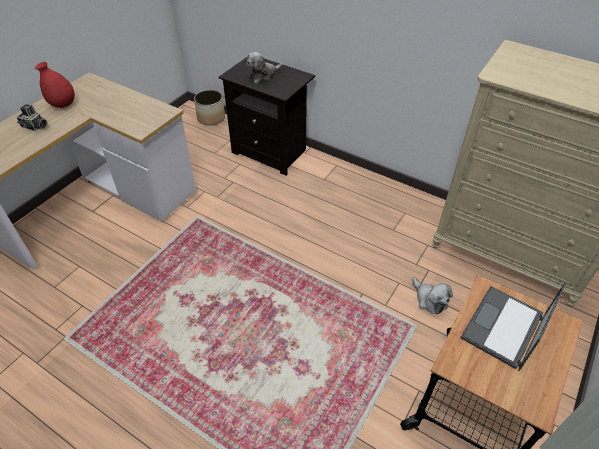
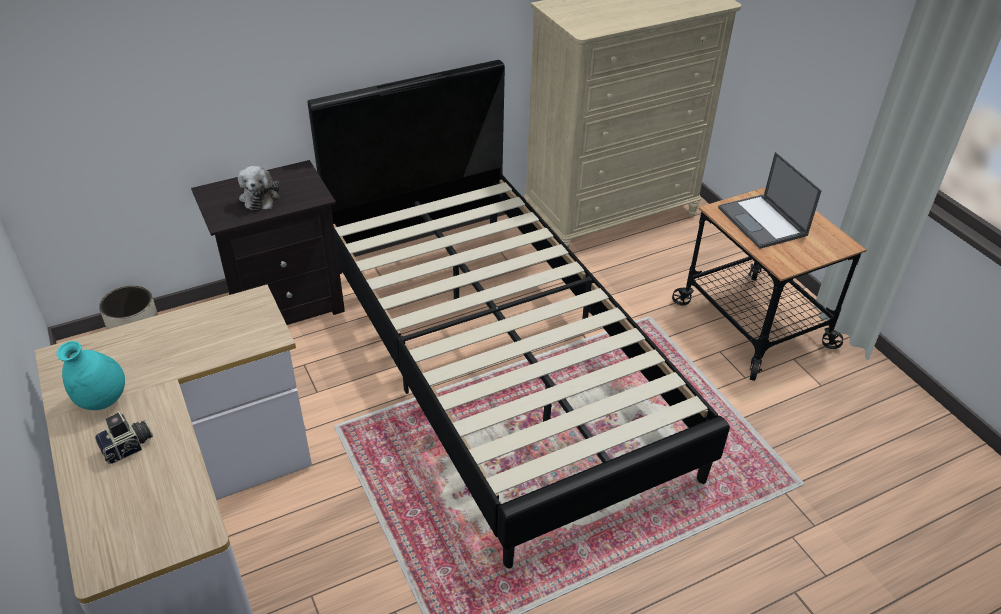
camera: 60 degrees left, 5 degrees down
(63, 105) = (102, 401): red vase -> turquoise vase
(299, 261) = (499, 362): none -> black bed
(429, 300) = (625, 292): plush toy -> none

